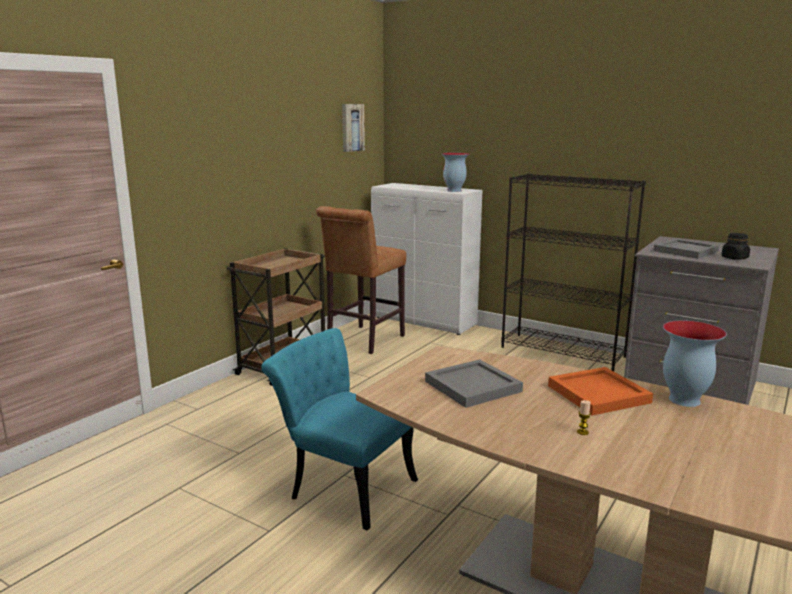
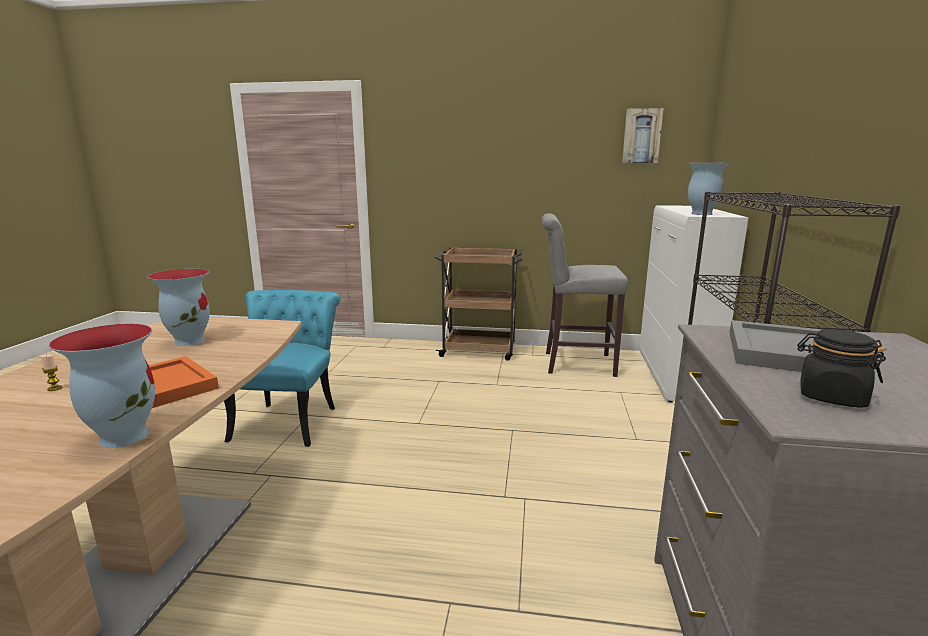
camera: 65 degrees right, 0 degrees up
(363, 341) = (574, 364): brown stool -> grey stool
(471, 386) = (190, 341): grey tray -> vase

